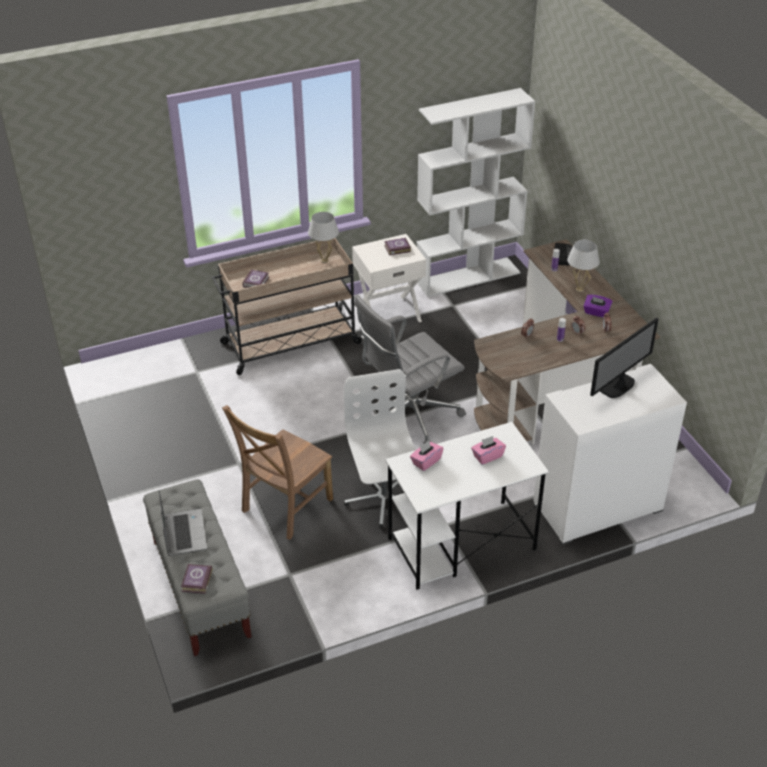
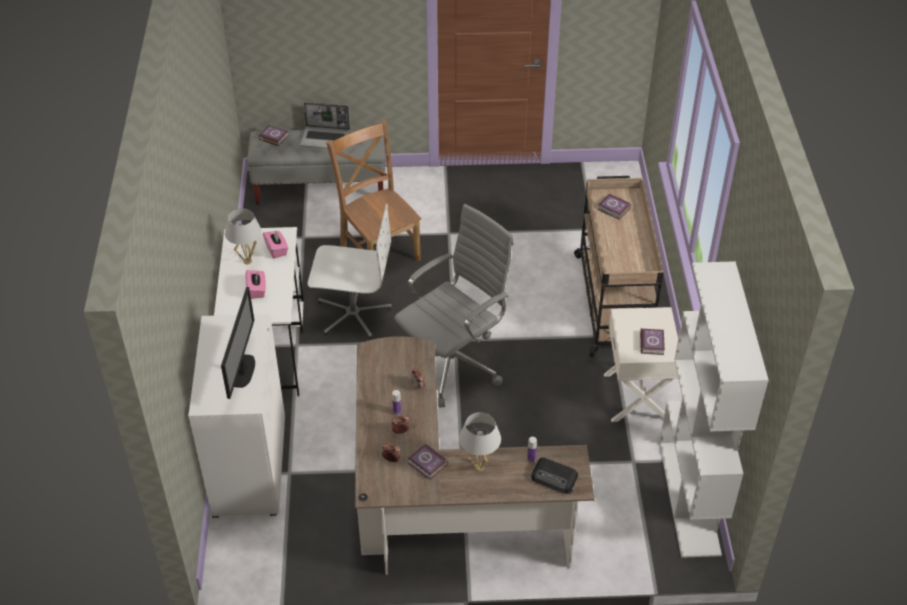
camera: 110 degrees right, 5 degrees up
(324, 260) = (634, 266): white table lamp -> white table lamp (248, 261)
(408, 416) = (453, 363): grey office chair -> grey office chair turned 60 degrees clockwise
(596, 312) = (428, 464): purple tissue box -> book
(619, 387) = (243, 371): monitor -> monitor turned 150 degrees counterclockwise

